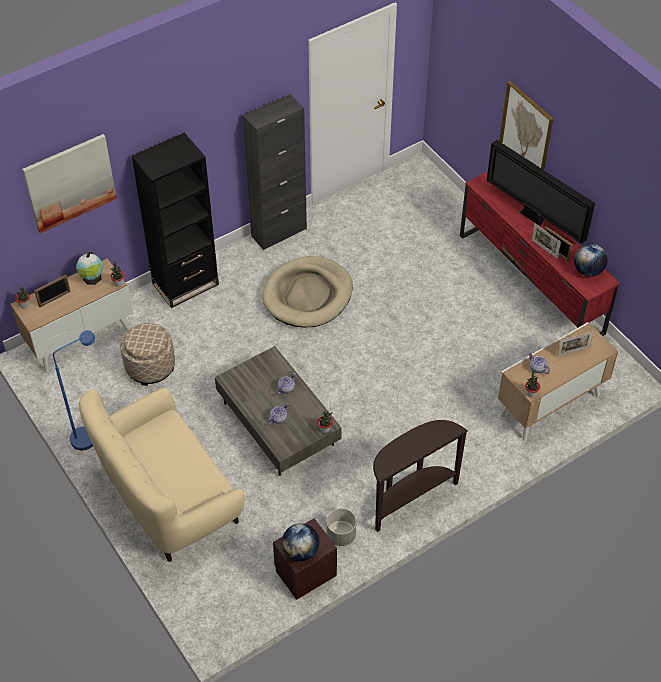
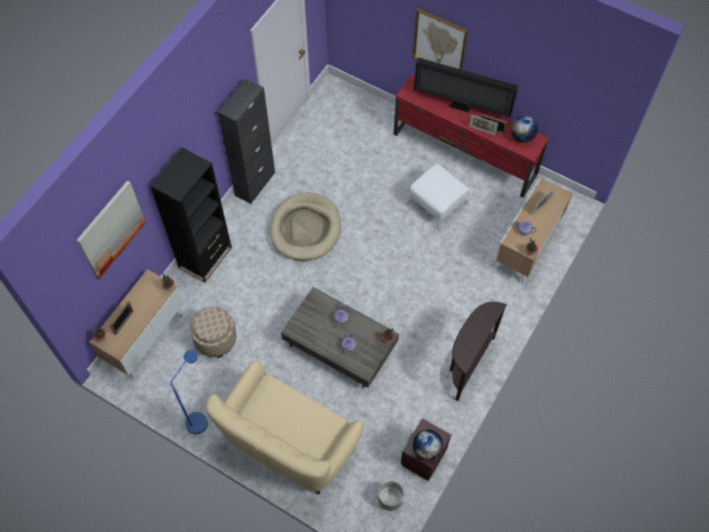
camera: 25 degrees left, 10 degrees up
(92, 278) = (145, 292): globe -> none
(340, 535) = (433, 415): grey planter -> grey planter (390, 499)
(469, 323) = (437, 204): none -> white ottoman

